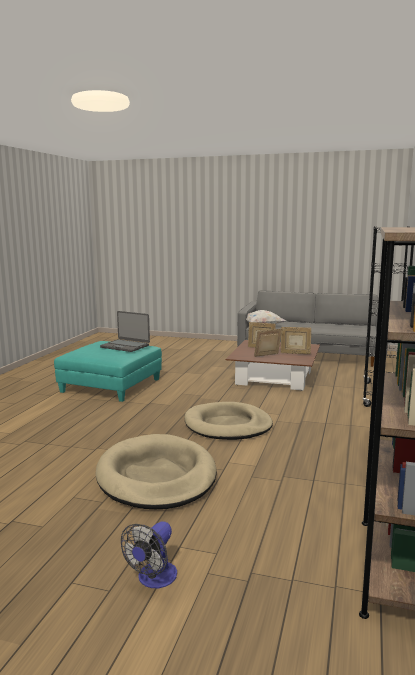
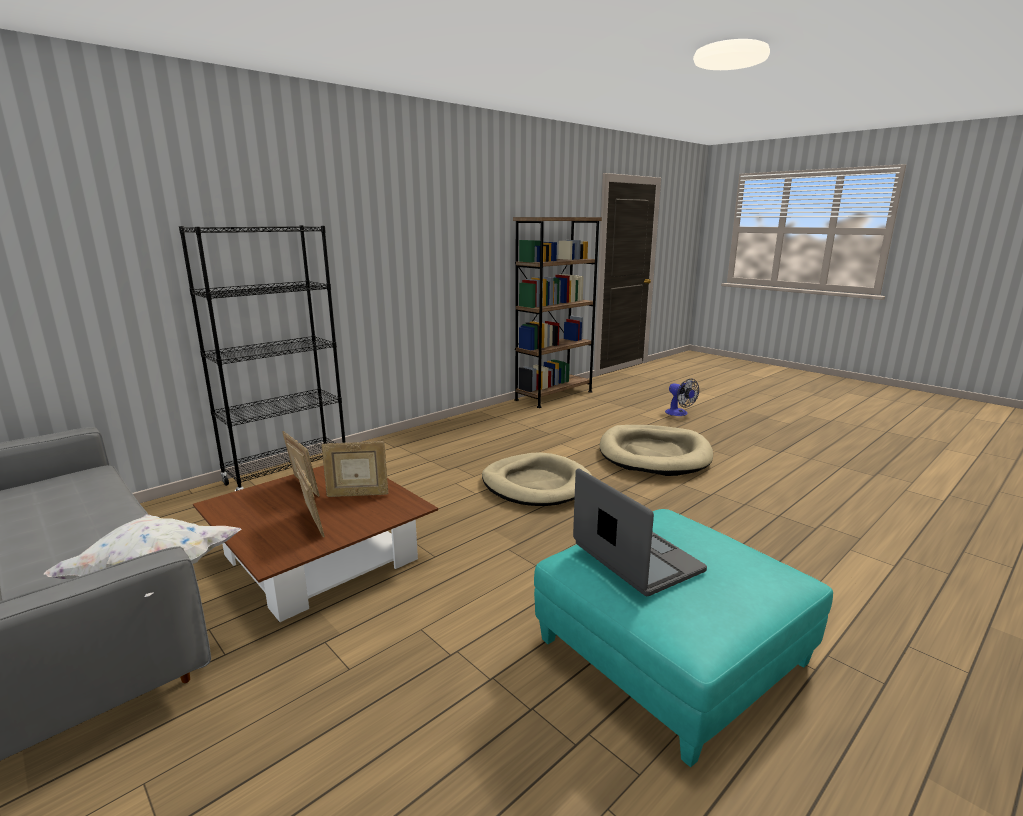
camera: 150 degrees left, 5 degrees up
(153, 579) = (679, 413): fan -> fan turned 90 degrees clockwise

